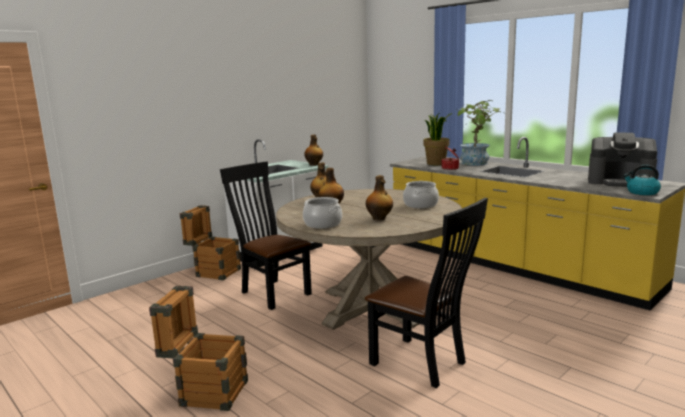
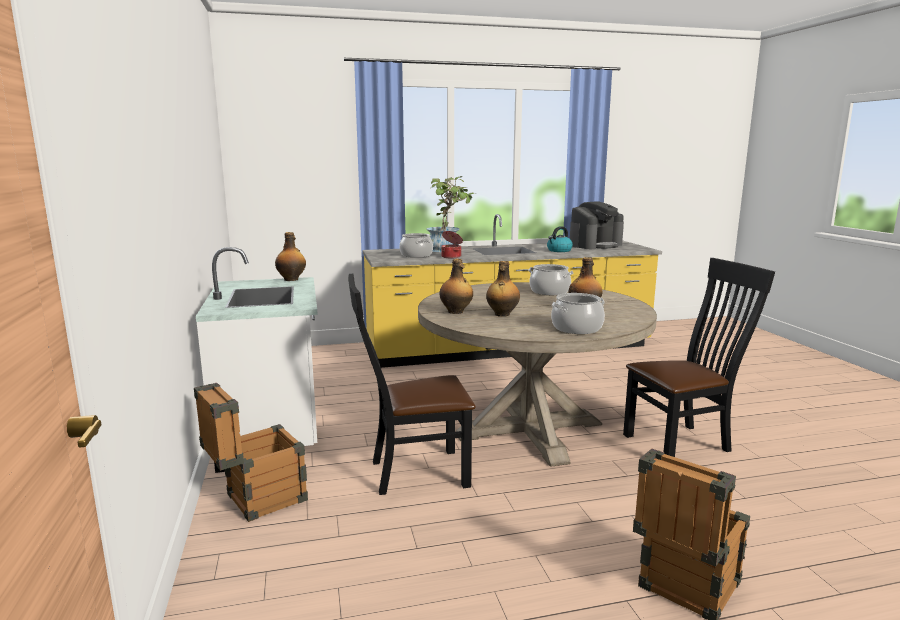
camera: 60 degrees left, 0 degrees up
(436, 163) = (416, 255): potted plant -> cooking pot
(642, 192) = (637, 249): kettle -> kettle (559, 250)

